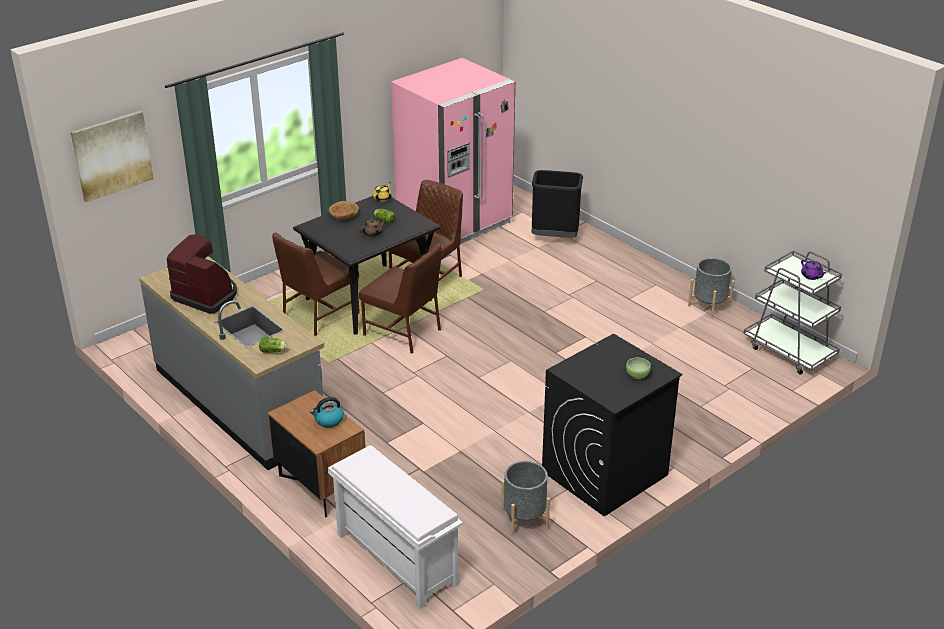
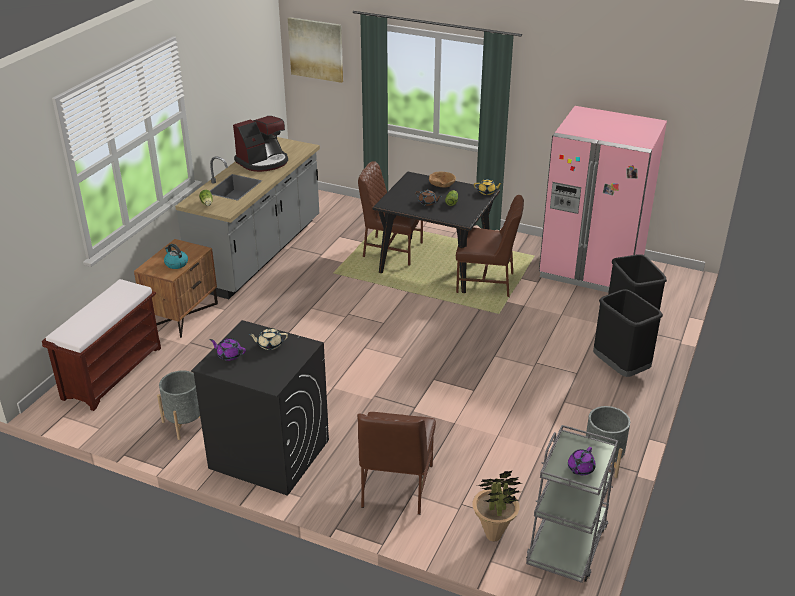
camera: 65 degrees right, 0 degrees up
(206, 295) = (263, 162): coffee machine -> coffee machine turned 45 degrees clockwise
(395, 558) = (113, 372): white bench -> brown bench
(404, 332) = (400, 293): brown chair -> brown chair (395, 487)
(600, 362) = (269, 345): none -> beige teapot
(603, 259) = (620, 368): none -> black trash can
(603, 387) = (229, 355): none -> purple teapot
(637, 375) = (259, 370): green bowl -> none
(766, 381) = (493, 535): none -> potted plant

